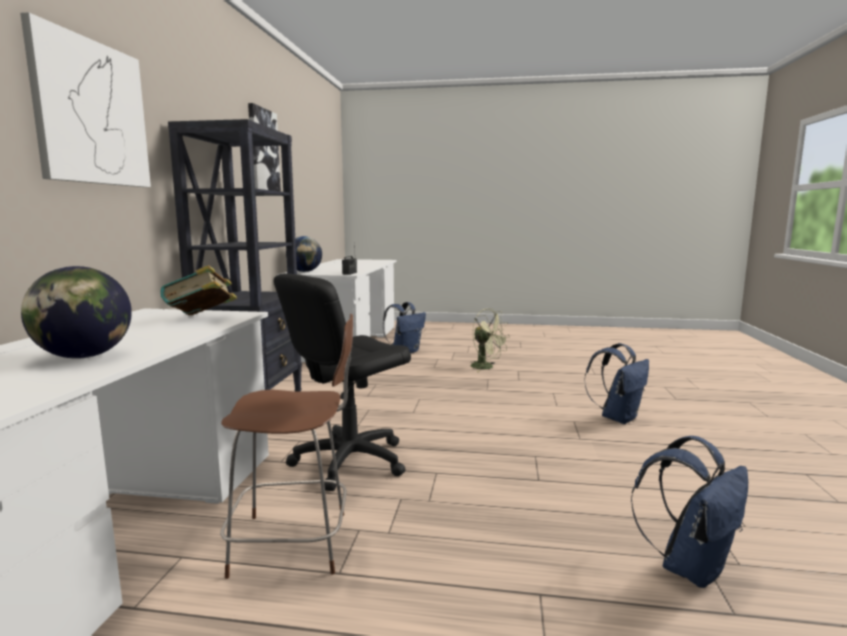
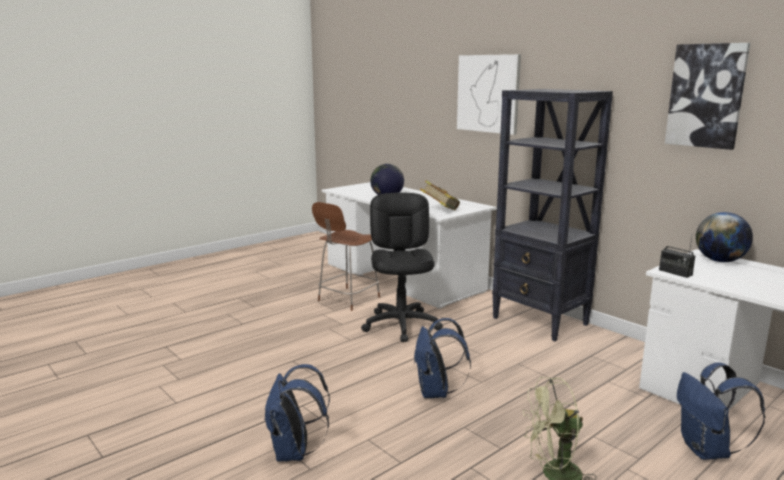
camera: 130 degrees right, 5 degrees up
(690, 567) = (186, 354): blue backpack -> blue backpack (436, 392)

